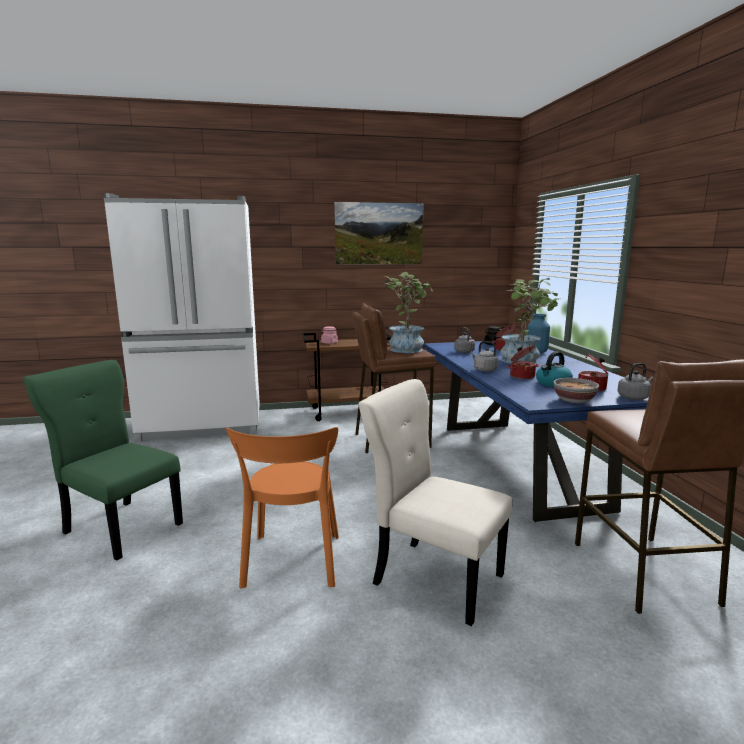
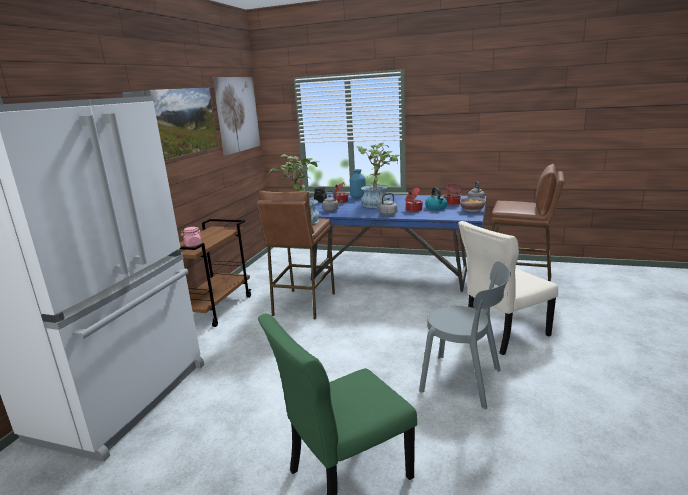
camera: 60 degrees left, 5 degrees up
(292, 563) = (465, 381): orange chair -> grey chair
(468, 234) = (237, 114): none -> picture

